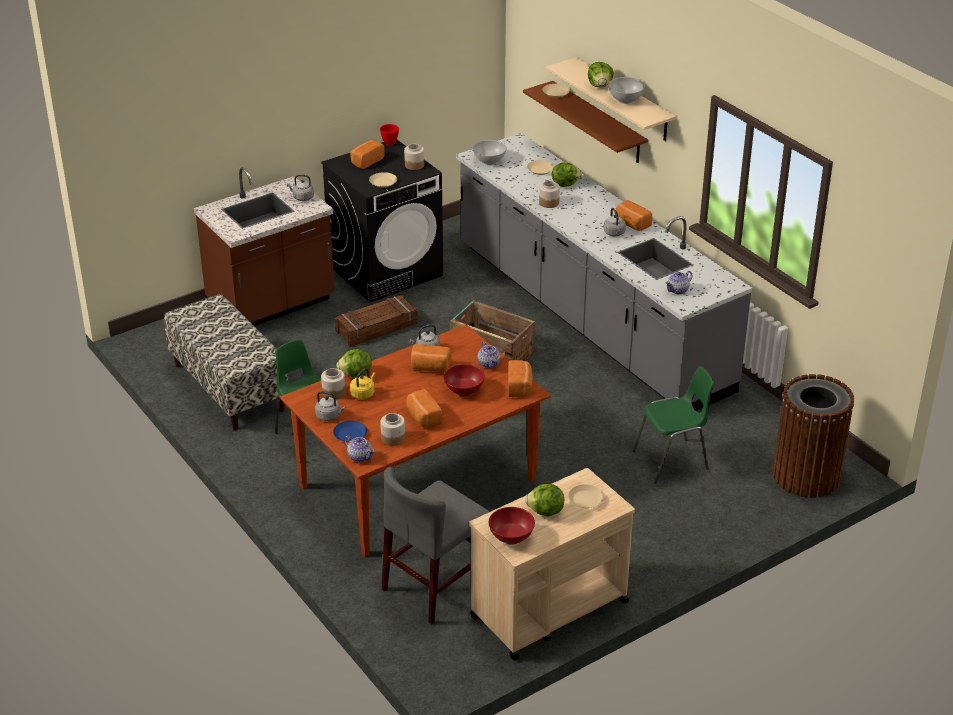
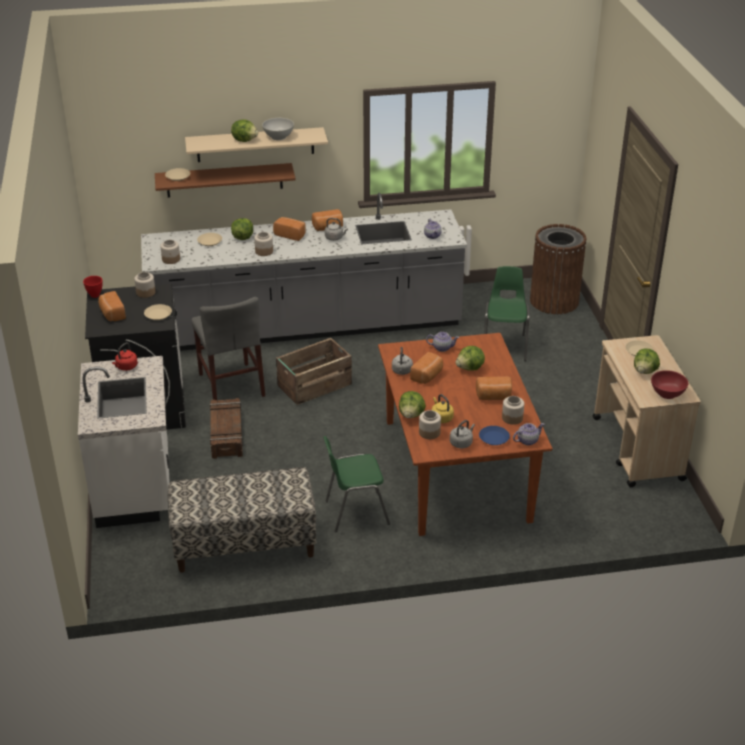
camera: 65 degrees left, 0 degrees up
(272, 305) = (136, 486): brown counter -> white counter
(302, 197) = (126, 367): grey kettle -> red kettle
(435, 585) = (585, 495): grey chair -> grey chair (231, 385)
(464, 390) = (470, 368): red bowl -> lettuce
(489, 161) = (171, 259): white bowl -> jar
(520, 386) = (482, 342): bread -> bread (290, 234)

